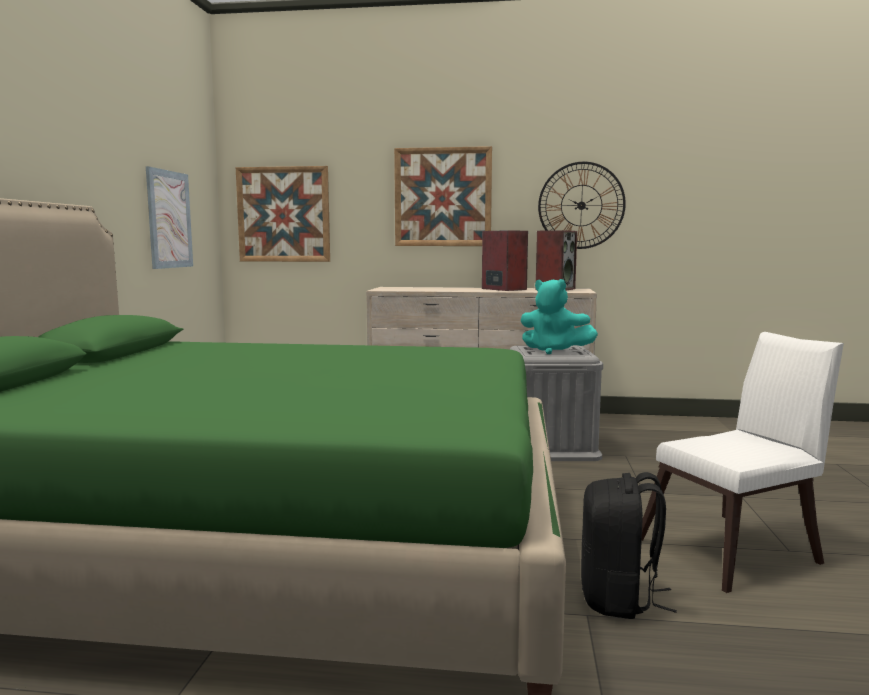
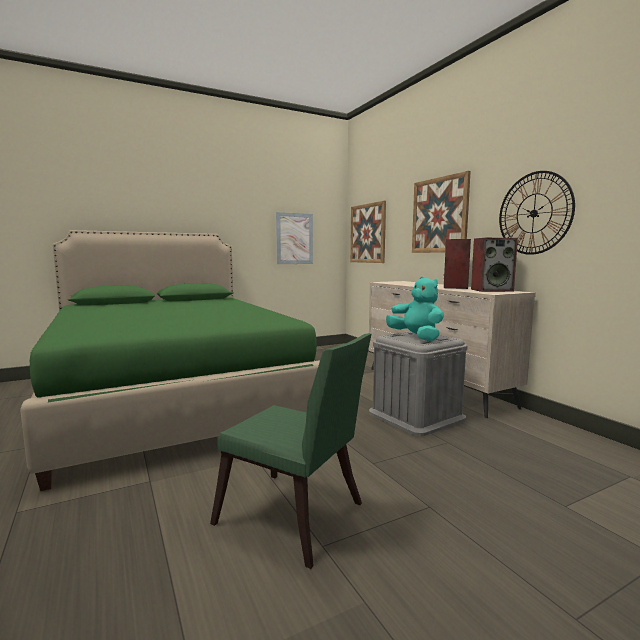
camera: 55 degrees right, 0 degrees up
(554, 351) = (416, 337): turquoise plush toy -> turquoise plush toy turned 150 degrees clockwise
(619, 599) = (176, 486): black backpack -> none
(736, 550) = (296, 519): white chair -> green chair

